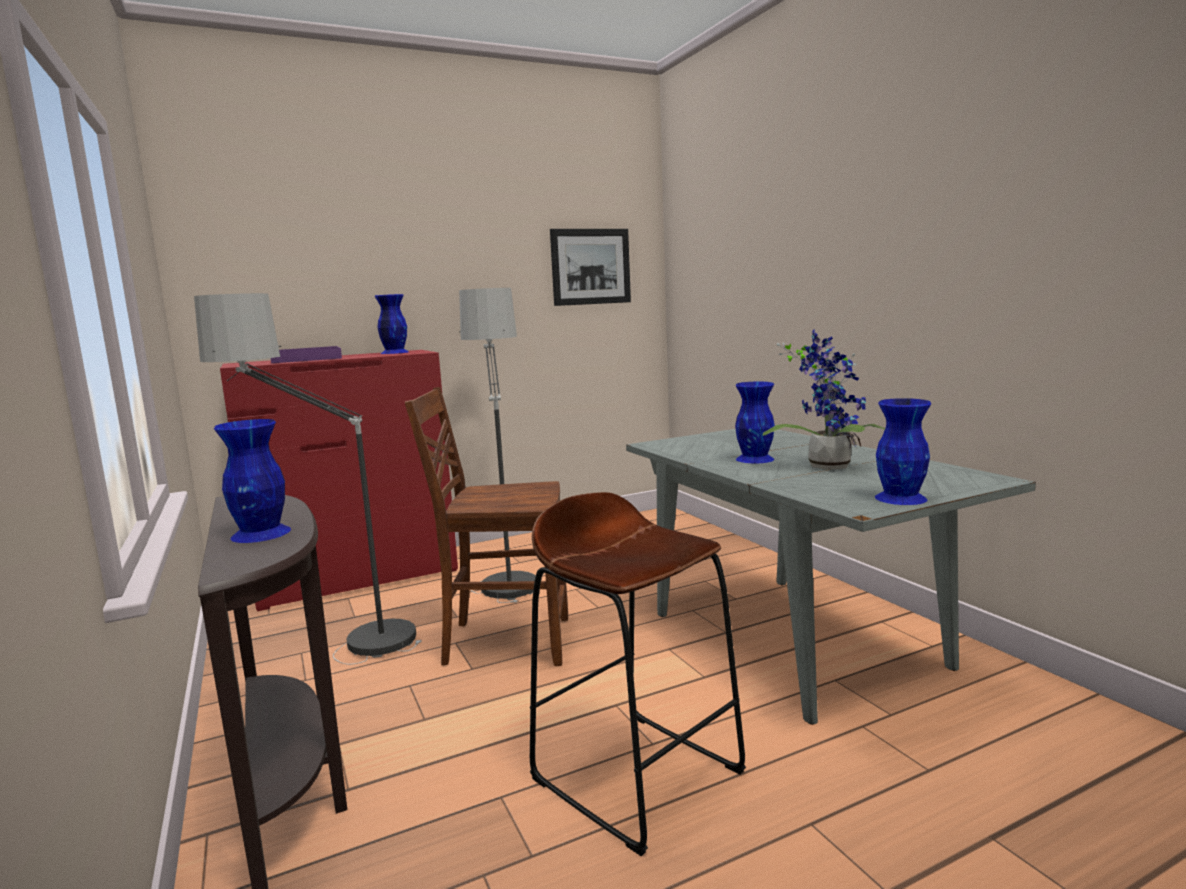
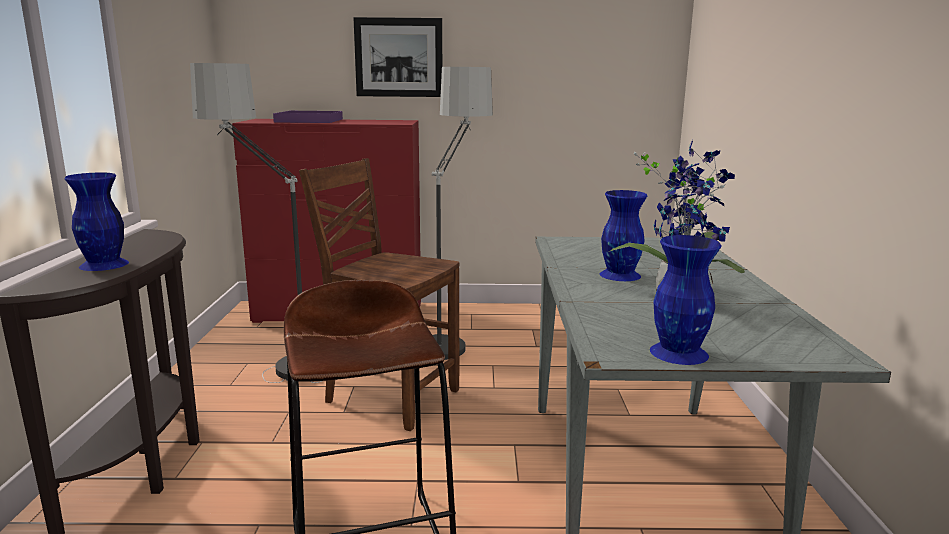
camera: 25 degrees right, 5 degrees up
(394, 352) = (384, 121): blue vase -> none
(591, 266) = (599, 48): picture -> picture (398, 57)

